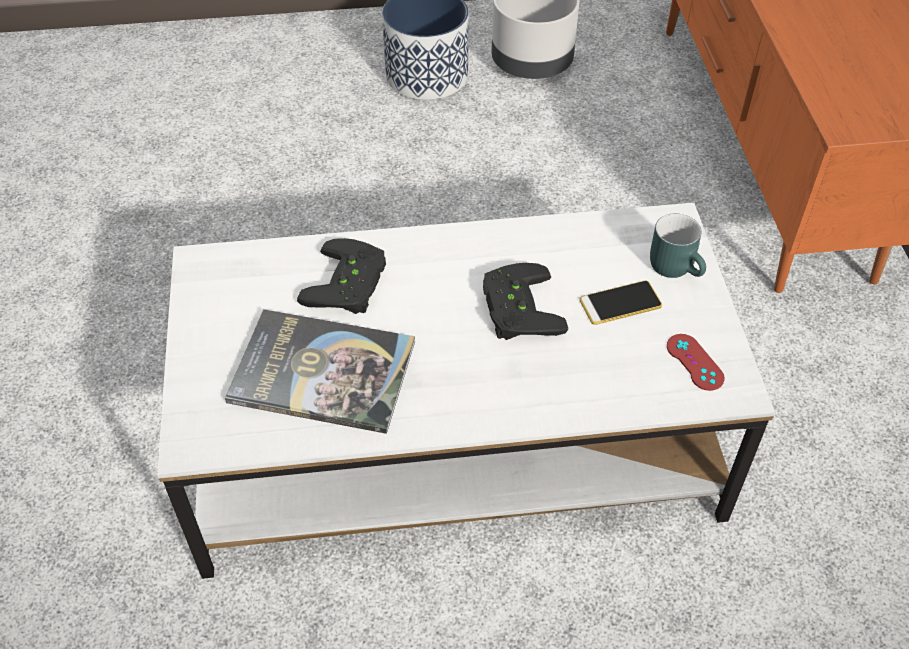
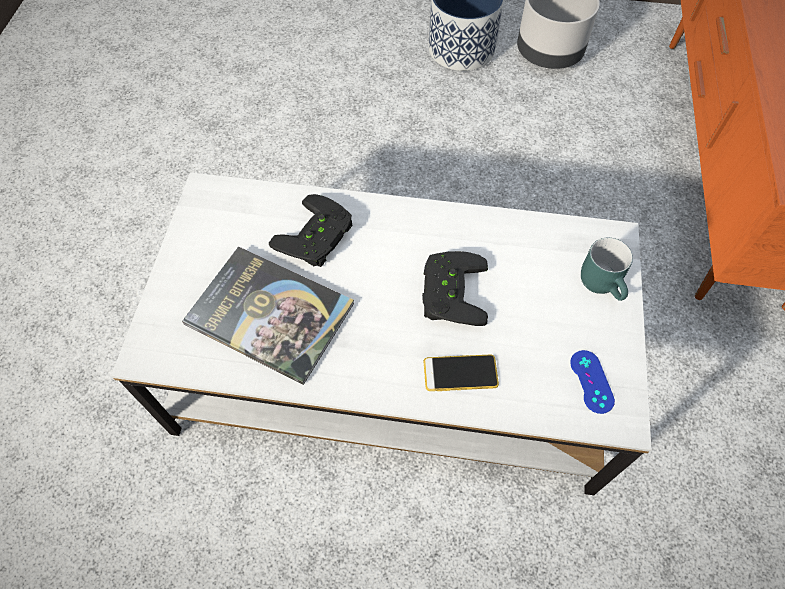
camera: 15 degrees right, 10 degrees up
(620, 303) = (542, 307): phone -> phone (460, 373)
(694, 362) = (591, 381): red game controller -> blue game controller

